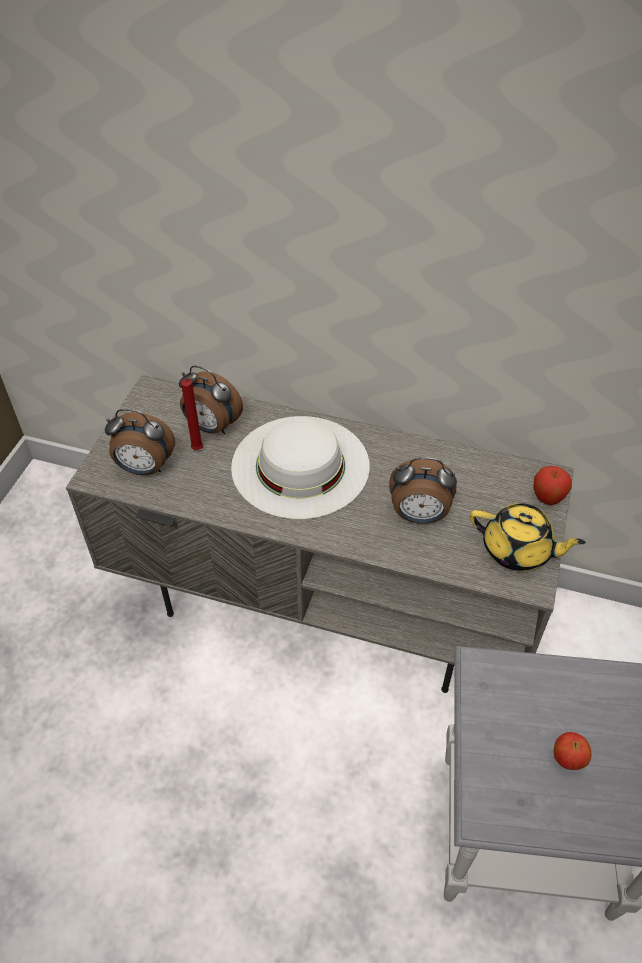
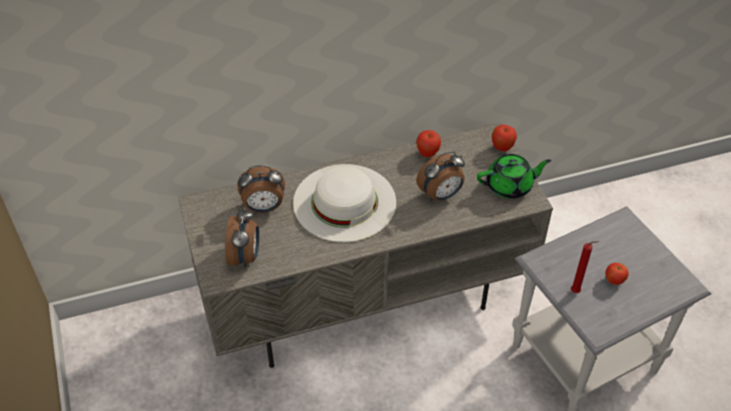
camera: 35 degrees left, 0 degrees up
(144, 468) = (245, 256): alarm clock -> alarm clock turned 60 degrees counterclockwise
(198, 450) = (270, 226): red candle -> red candle (577, 292)
(445, 460) = (427, 154): none -> apple
(517, 550) = (510, 186): yellow teapot -> green teapot

